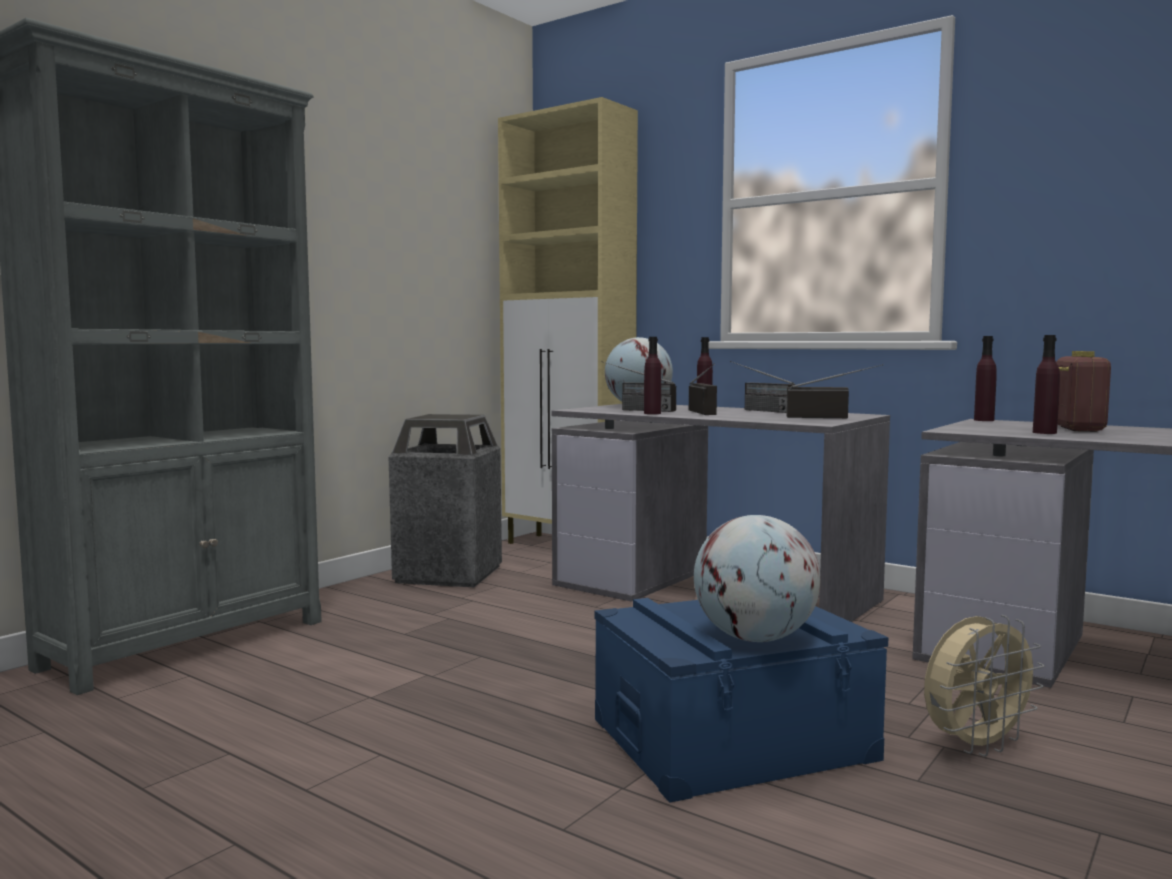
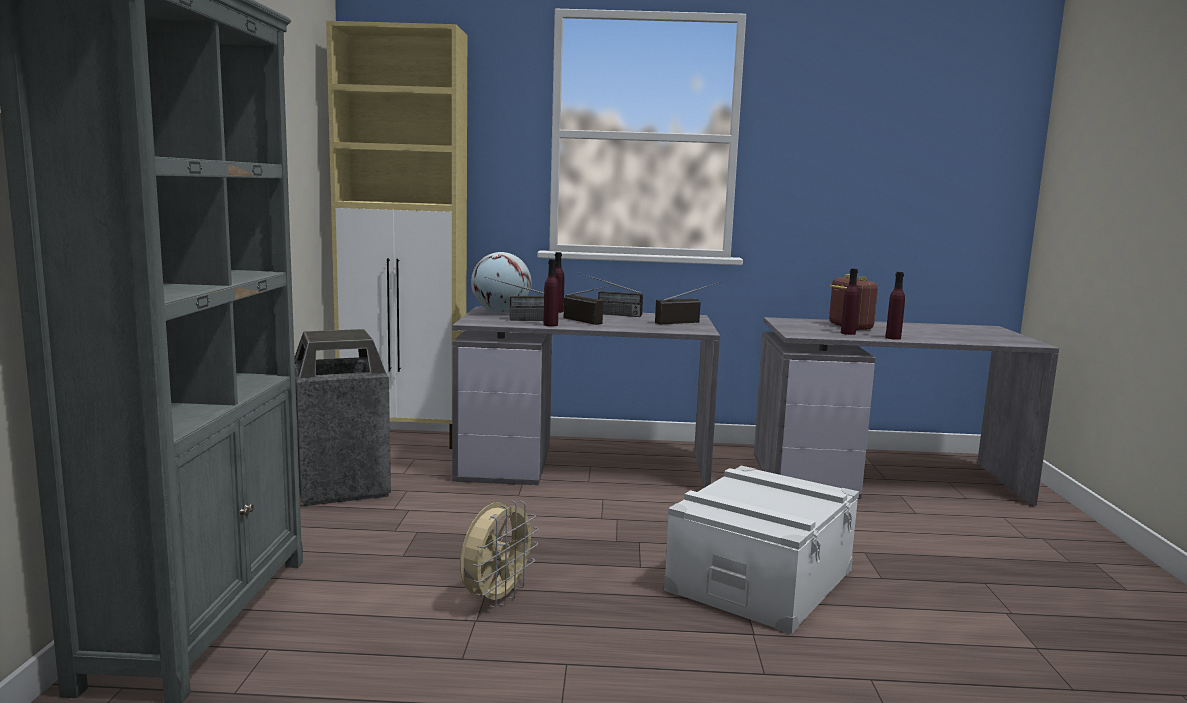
camera: 35 degrees left, 5 degrees up
(731, 738) = (760, 580): blue storage box -> white storage box
(755, 639) = (801, 509): globe -> none
(976, 746) = (878, 547): beige fan -> beige fan (496, 598)
(984, 420) = (778, 319): purple bottle -> purple bottle (893, 338)

